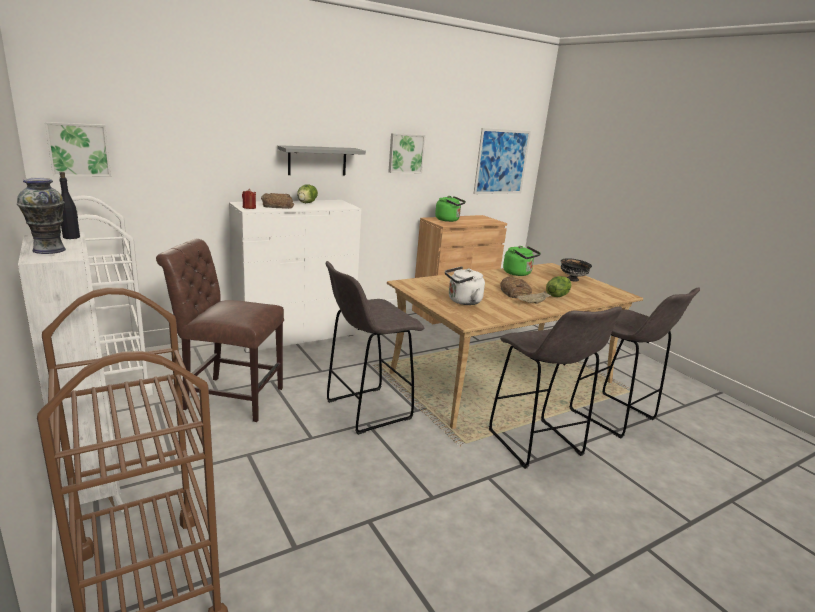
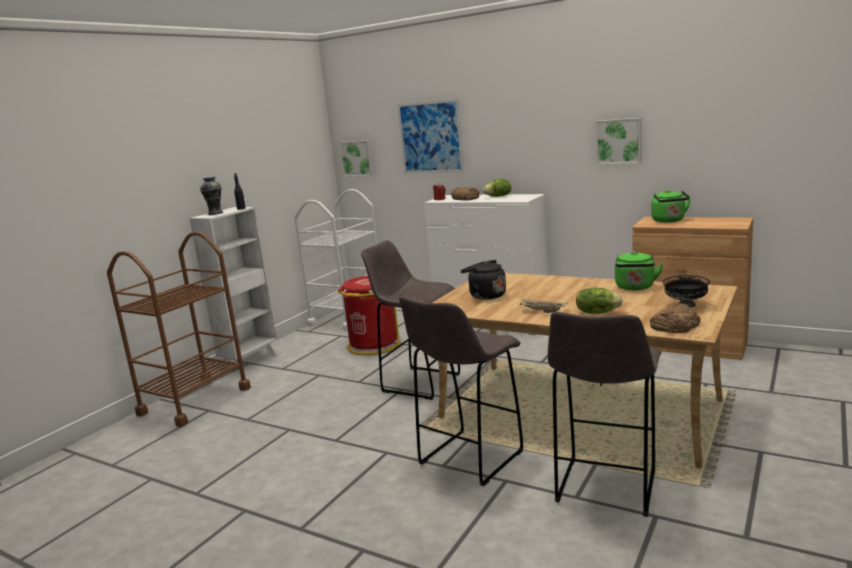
camera: 65 degrees right, 5 degrees down
(229, 397) = (373, 345): brown chair -> red trash can
(317, 161) = (518, 156): grey shelf -> none
(462, 301) = (485, 296): white kettle -> black kettle
(501, 162) = (787, 141): picture -> picture (430, 137)
(514, 292) = (560, 300): bread -> bread (674, 325)

